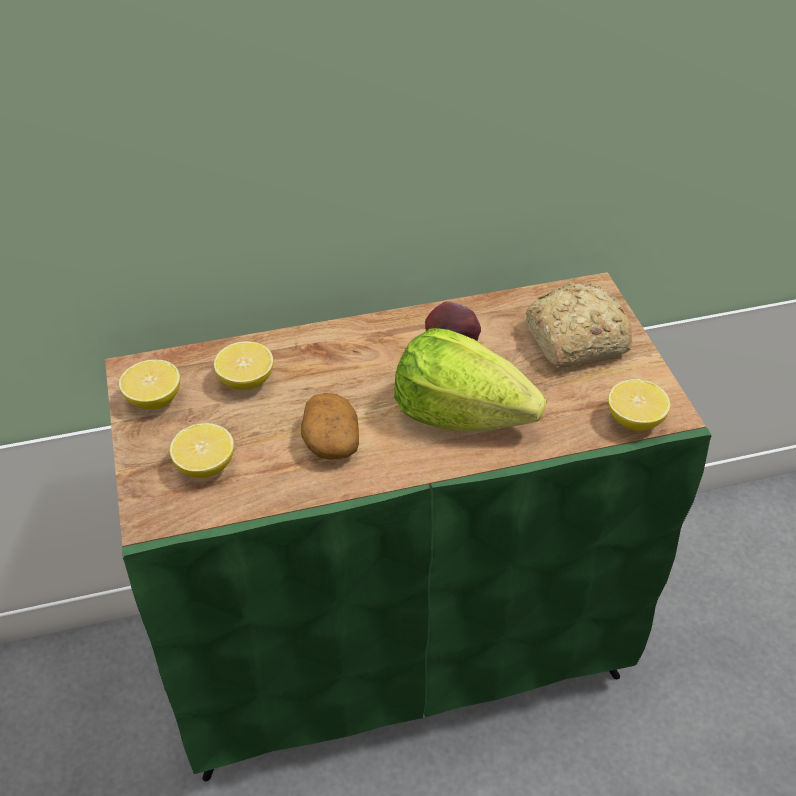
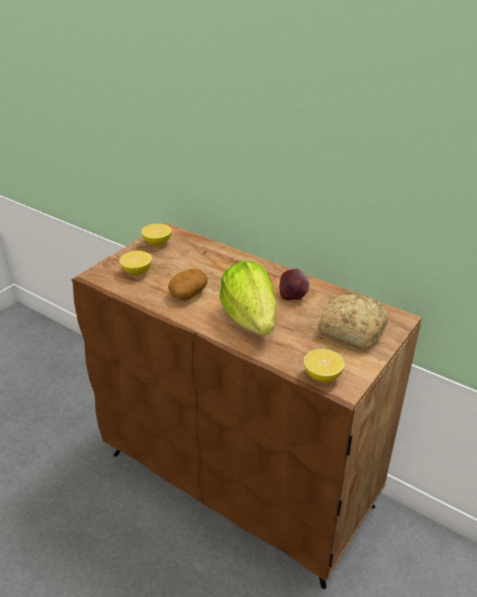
camera: 50 degrees right, 10 degrees down
(246, 381) = (195, 257): lemon -> none
(399, 650) = (240, 479): green cabinet -> brown cabinet

